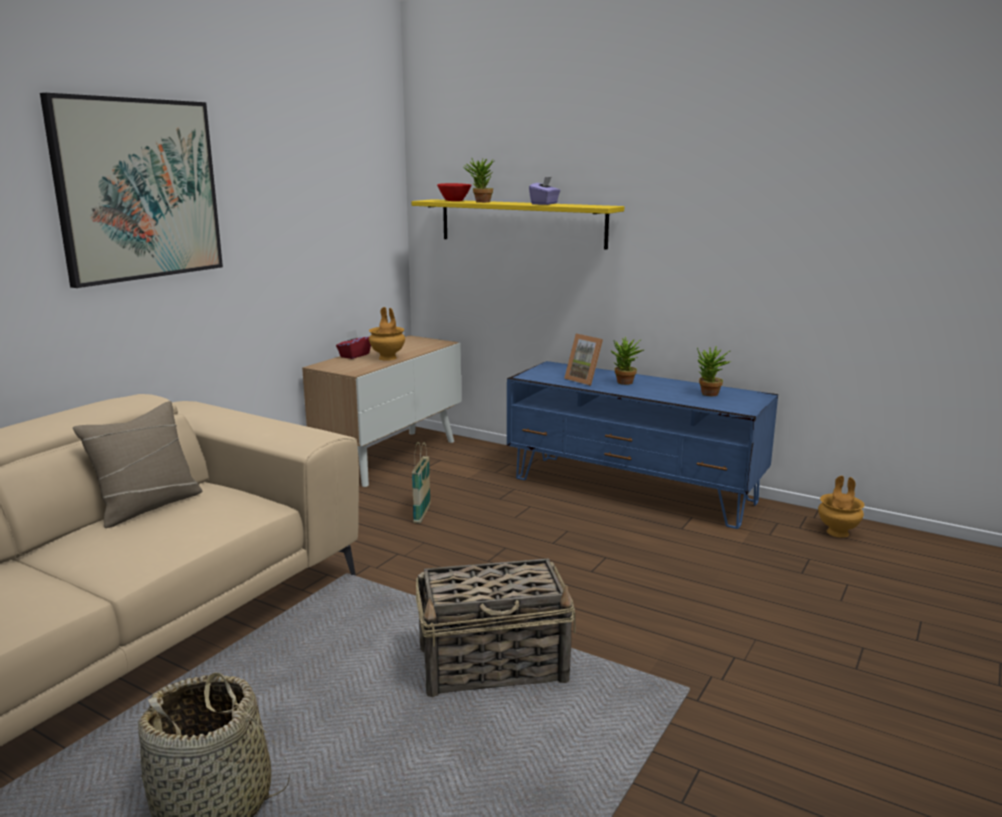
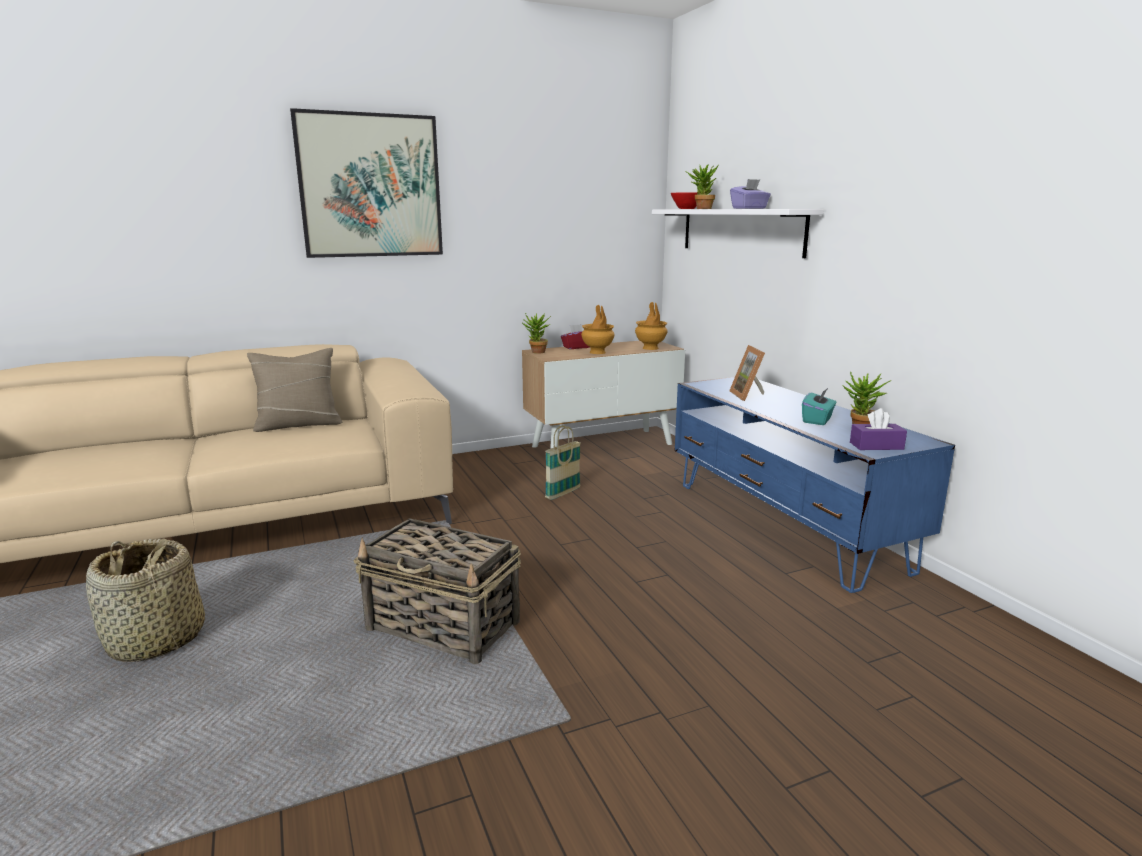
camera: 35 degrees right, 0 degrees up
(521, 223) = (740, 231): yellow shelf -> white shelf
(625, 383) = (785, 405): potted plant -> potted plant (536, 352)
(670, 392) = (817, 420): none -> turquoise tissue box
(739, 405) = (876, 446): none -> purple tissue box
(838, 532) = (985, 637): brown vase -> brown vase (651, 348)

